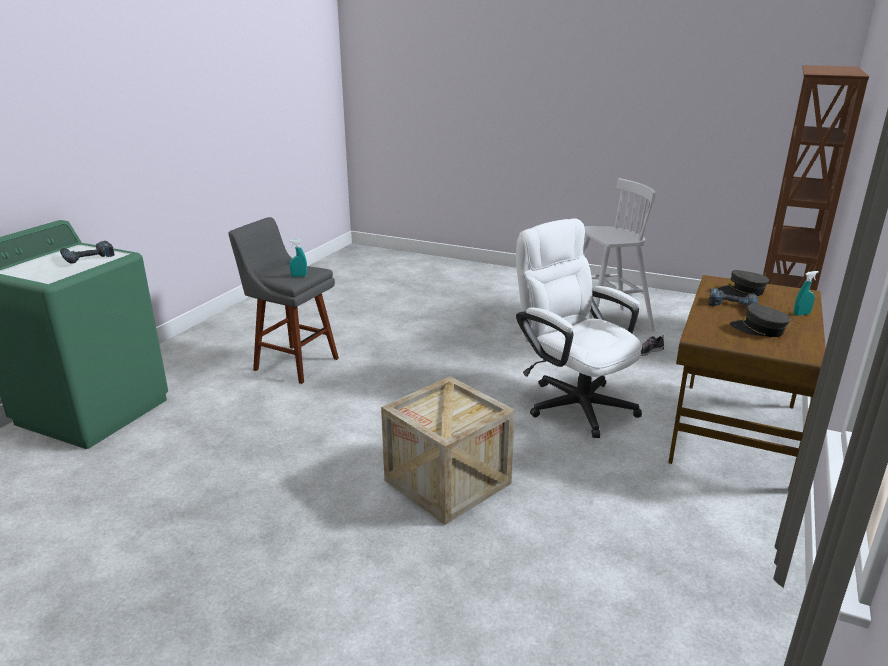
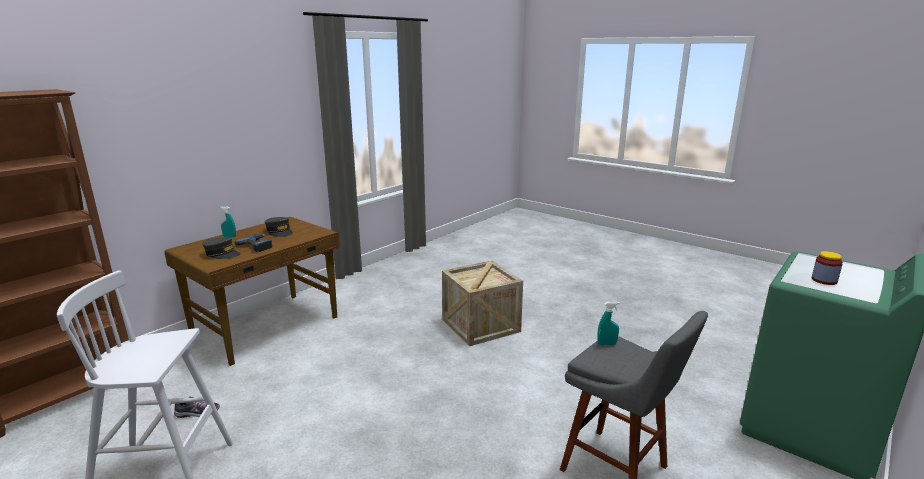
camera: 165 degrees left, 5 degrees down
(87, 256) = (824, 280): power drill -> jar
(572, 402) = (346, 366): white office chair -> none

